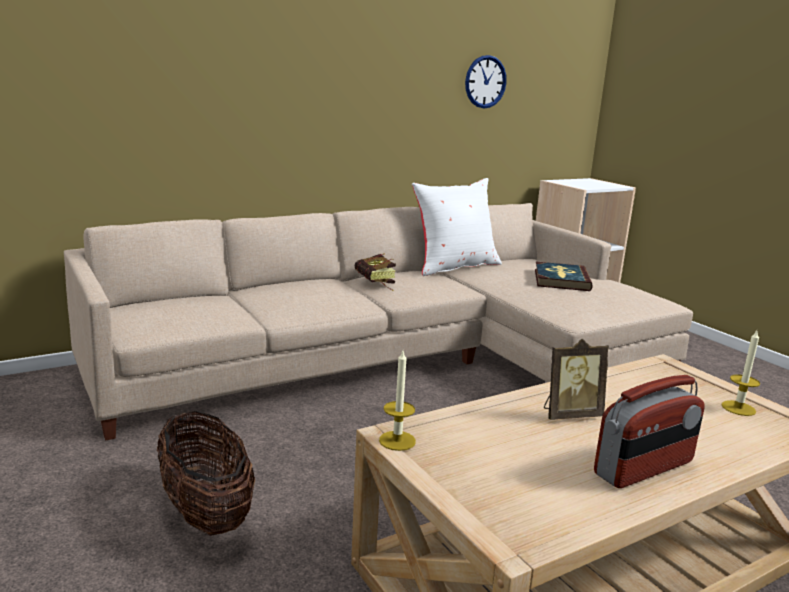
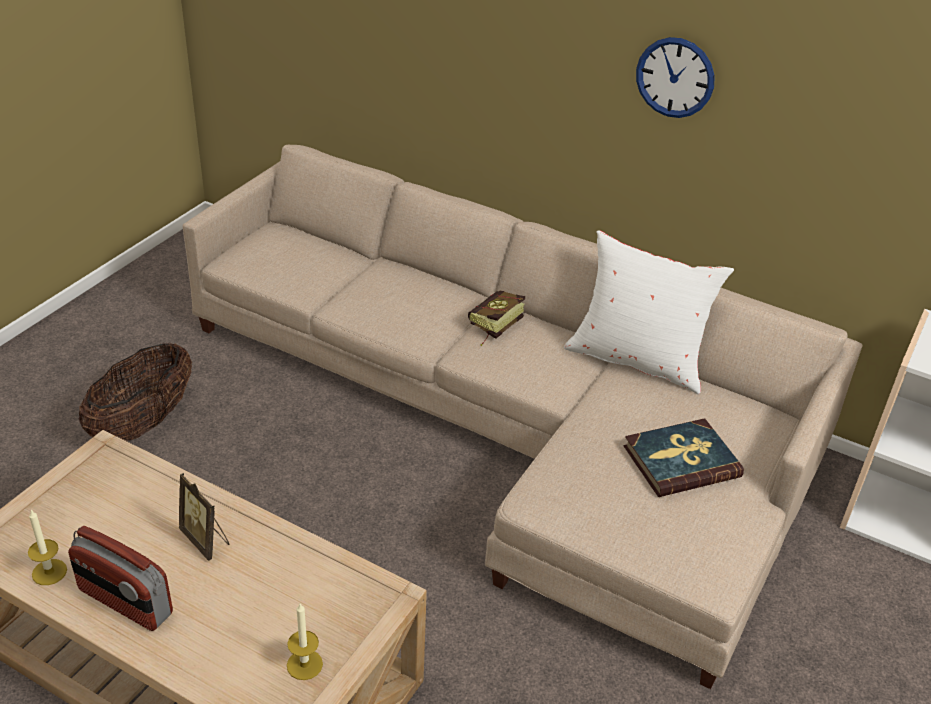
camera: 60 degrees right, 20 degrees up
(397, 440) = (93, 454): candle -> candle (49, 572)
(485, 82) = (832, 119): wall clock -> wall clock (675, 77)

